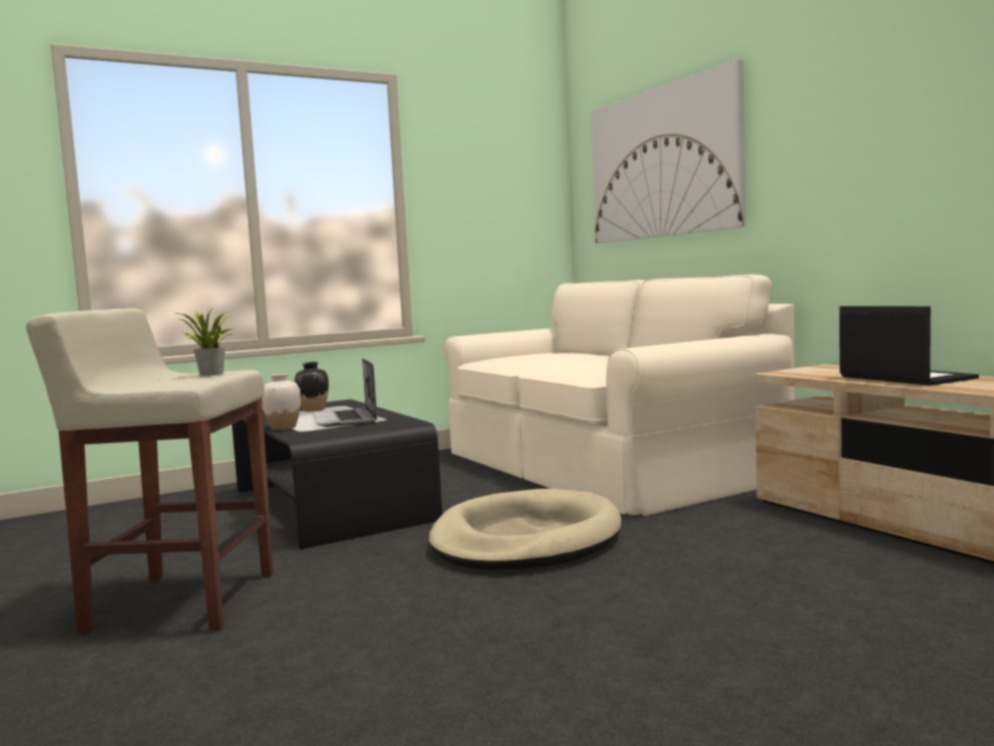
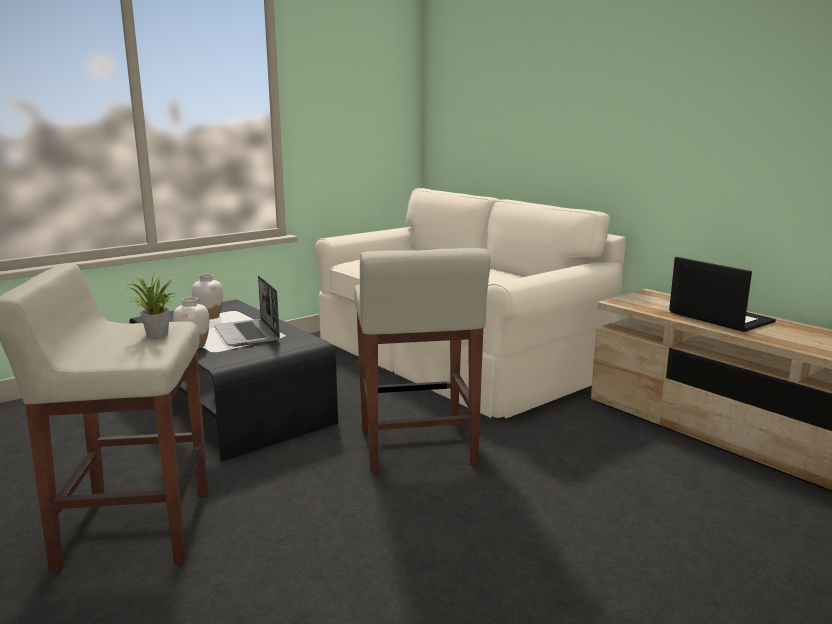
camera: 10 degrees left, 10 degrees up
(314, 410) = (209, 317): black vase -> white vase
(525, 539) = (416, 447): beige dog bed -> beige stool
(662, 162) = (515, 93): picture -> none

